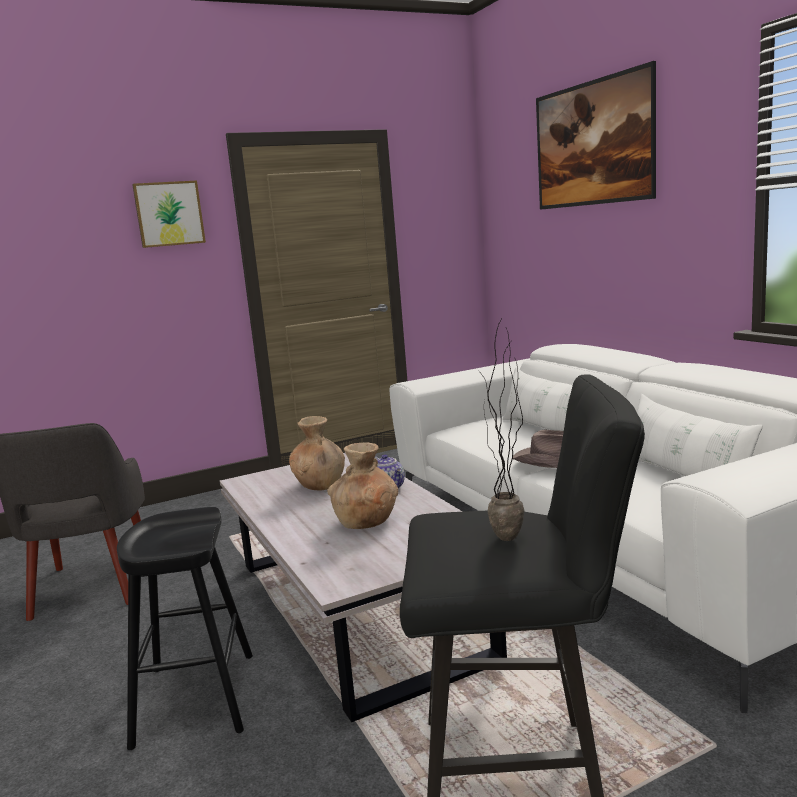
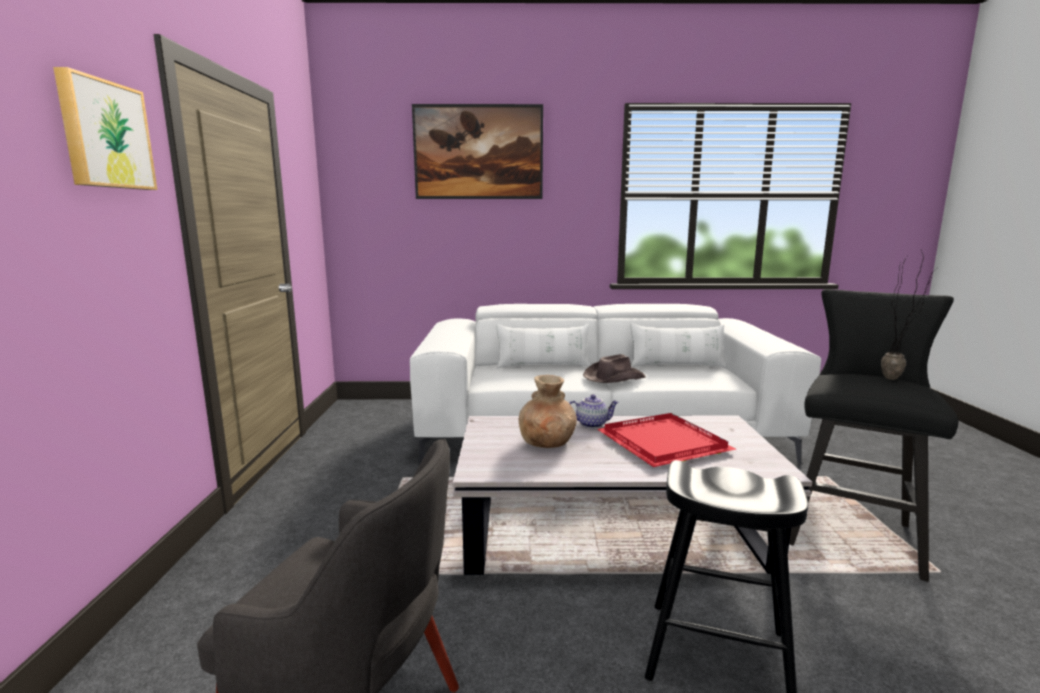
camera: 65 degrees left, 0 degrees up
(366, 522) = (660, 442): brown vase -> red tray

